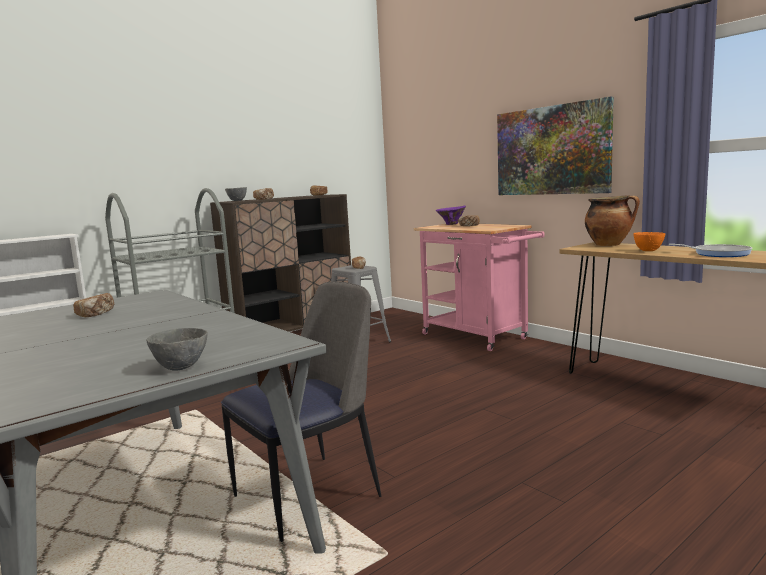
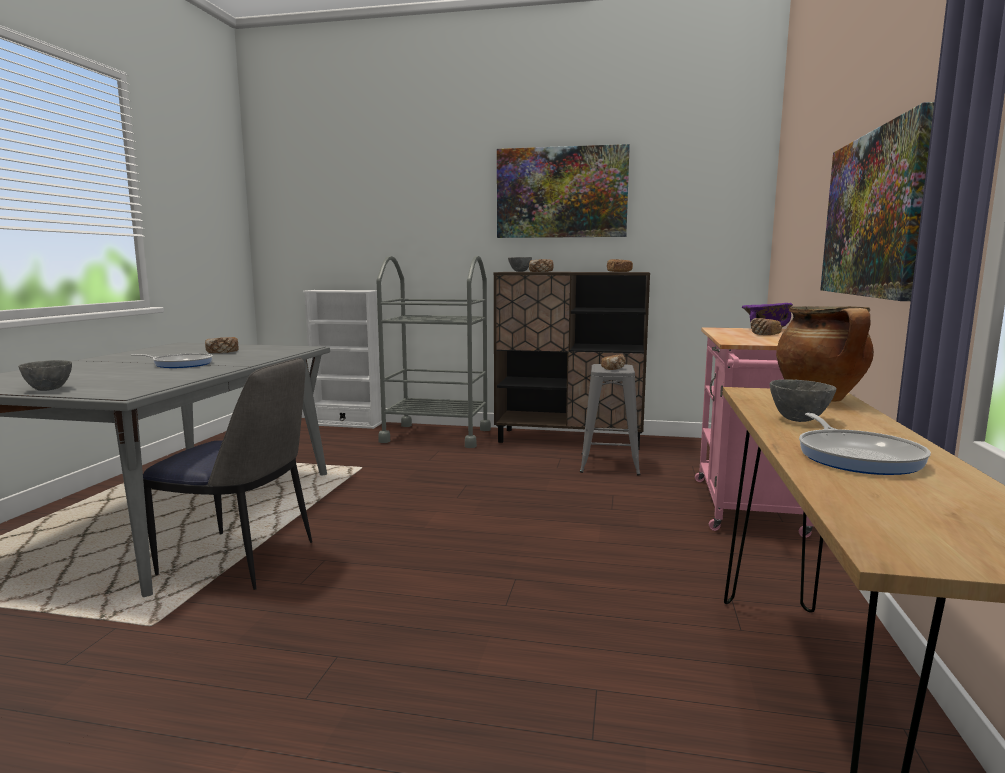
camera: 50 degrees right, 0 degrees up
(138, 326) = (180, 364): none -> frying pan
(248, 131) = (561, 192): none -> picture
(647, 250) = (798, 419): orange bowl -> grey bowl

